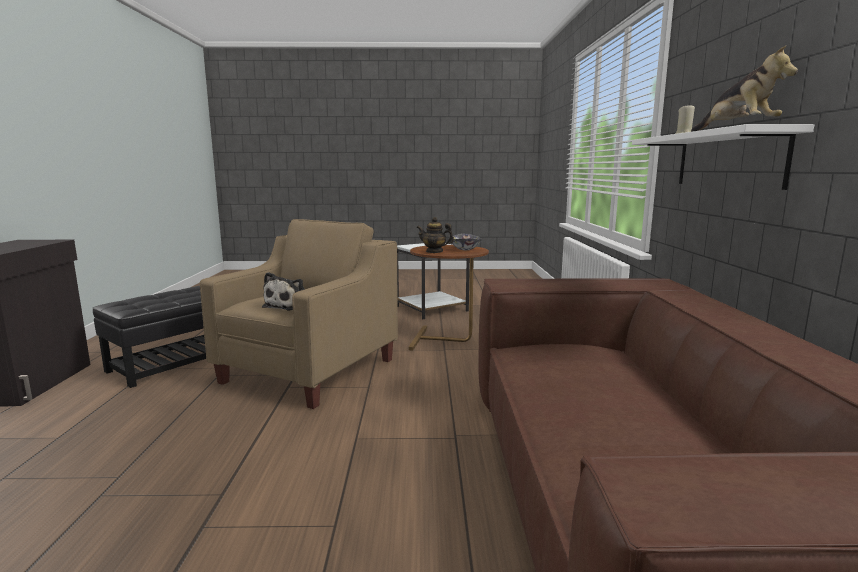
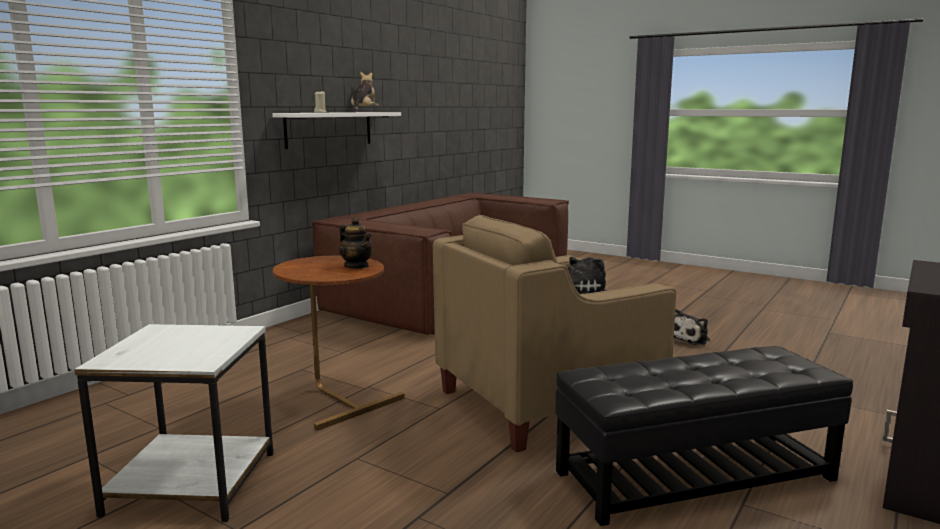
camera: 145 degrees left, 0 degrees up
(147, 512) = (690, 339): none -> plush toy
(465, 249) = (307, 265): bowl -> none

